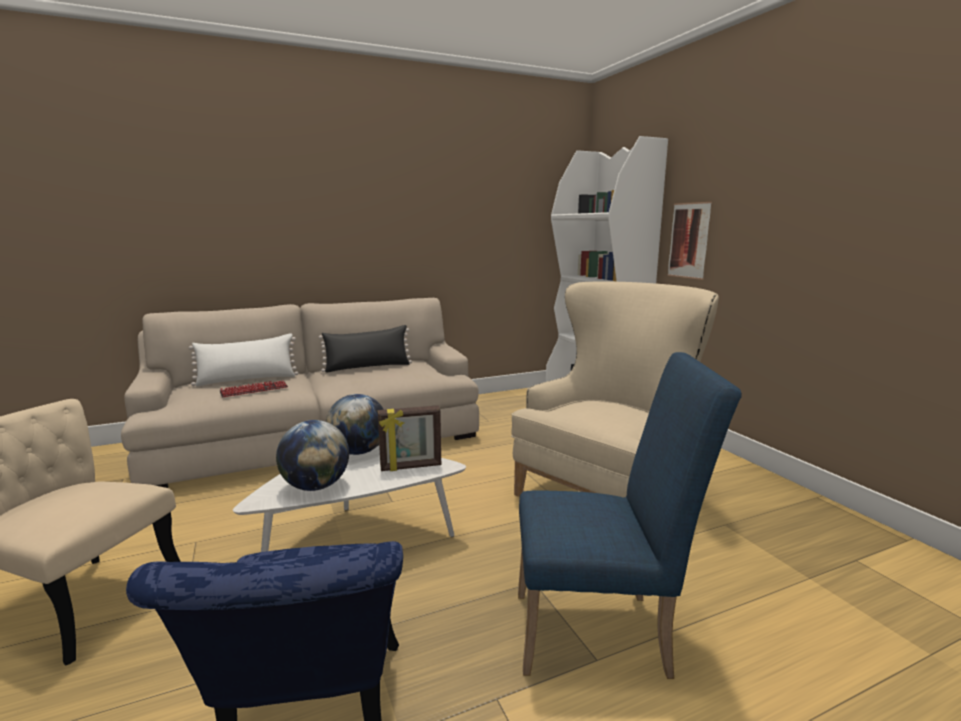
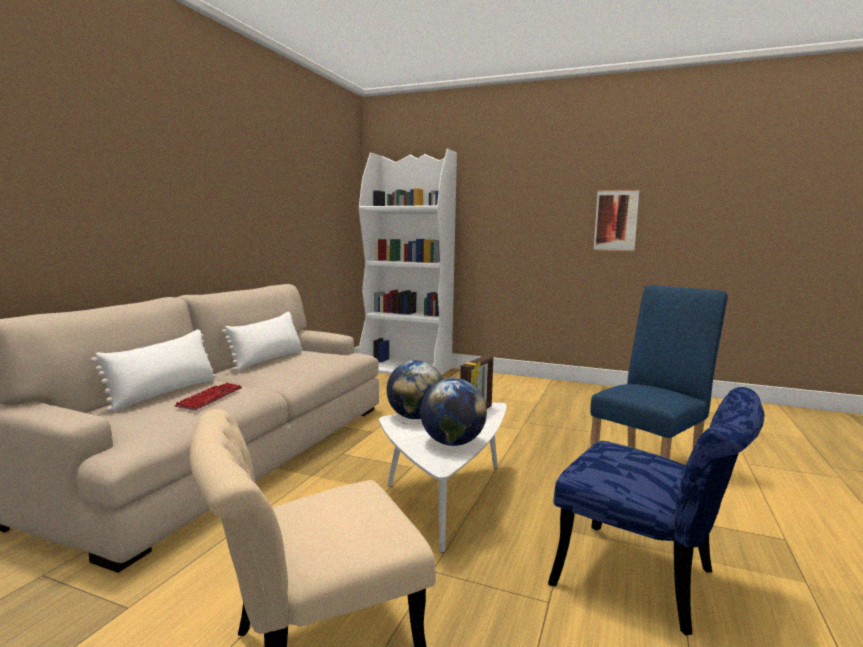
camera: 45 degrees left, 5 degrees down
(368, 367) = (268, 360): black pillow -> white pillow
(609, 494) = (524, 414): beige armchair -> none
(689, 240) = (482, 229): picture -> picture (616, 220)

